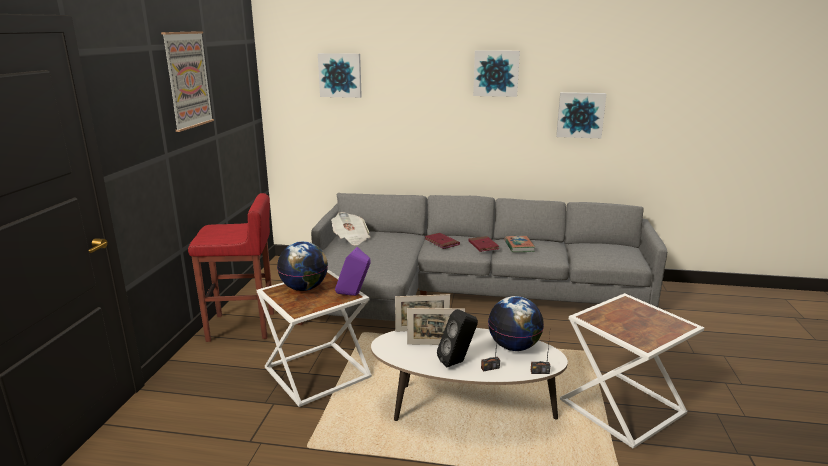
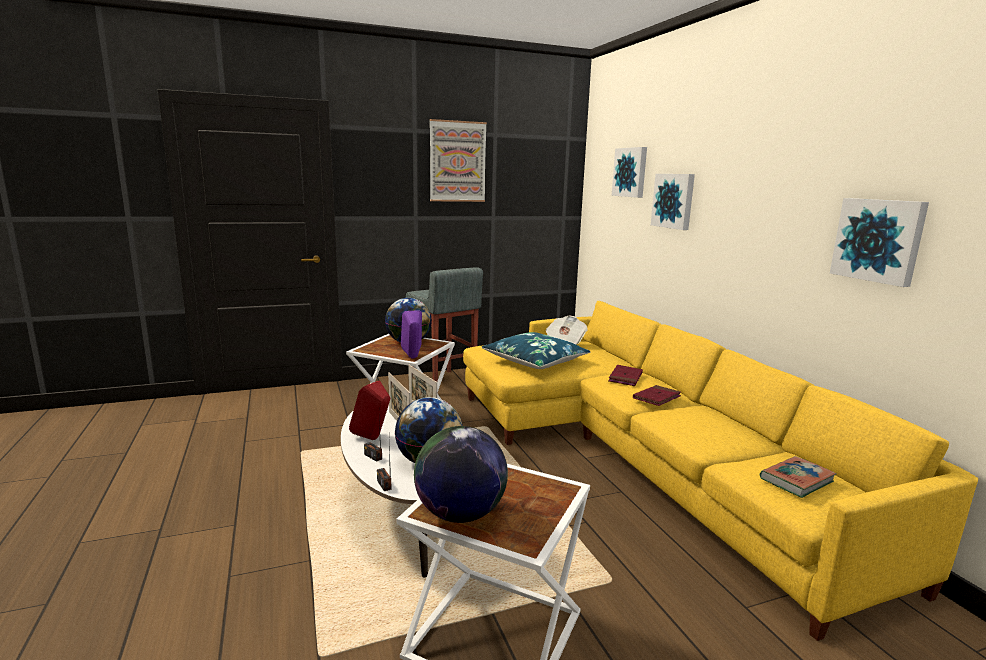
camera: 60 degrees right, 5 degrees down
(242, 327) = (442, 383): red stool -> grey stool
(375, 258) = (535, 361): none -> blue pillow
(457, 362) = (373, 439): black speaker -> red speaker
(459, 292) = (636, 453): grey sofa -> yellow sofa
(496, 73) = (767, 167): picture -> picture (674, 201)
(519, 246) = (690, 415): book -> book (796, 480)
(649, 336) = (460, 514): none -> globe

